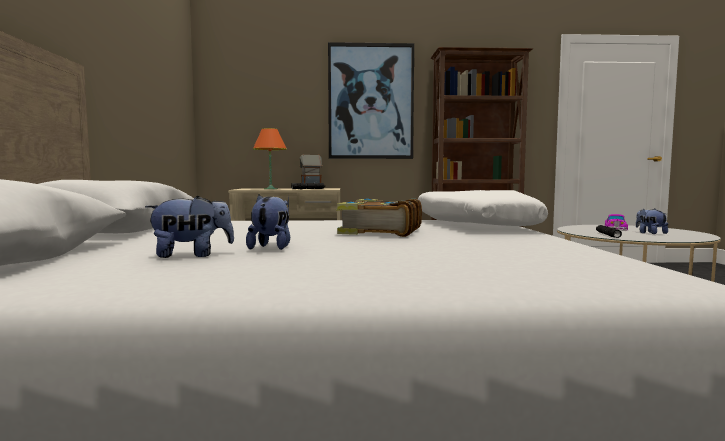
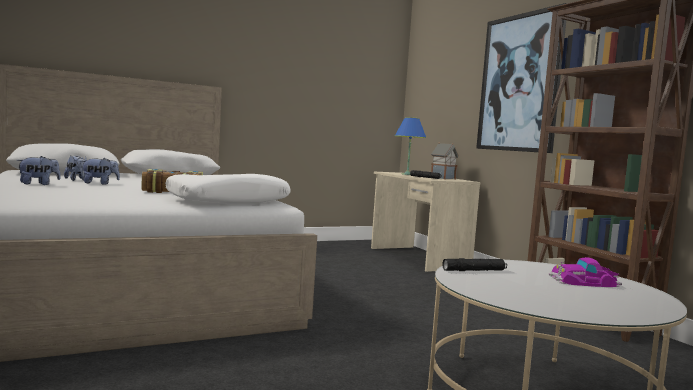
camera: 65 degrees right, 0 degrees up
(270, 189) = (407, 174): orange table lamp -> blue table lamp
(650, 233) = (546, 290): plush toy -> plush toy (38, 184)

